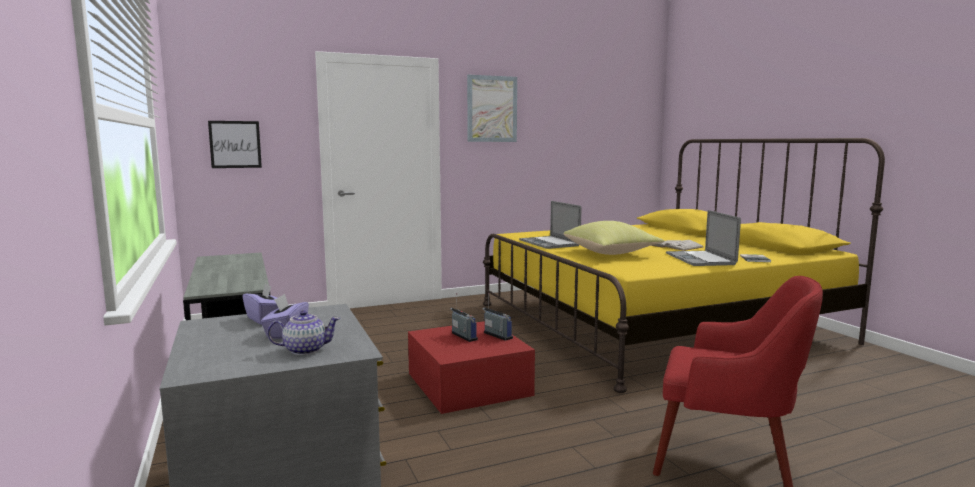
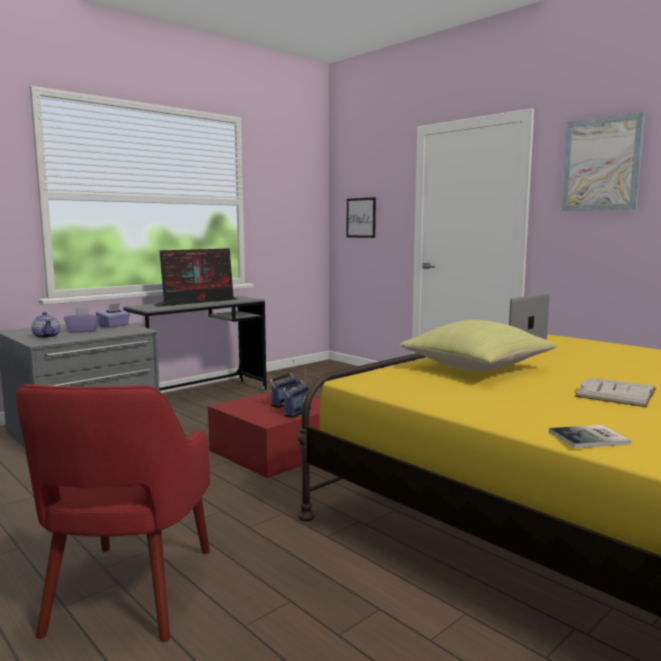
camera: 70 degrees right, 0 degrees up
(225, 269) = (199, 302): none -> monitor
(700, 259) = (515, 406): laptop -> none

